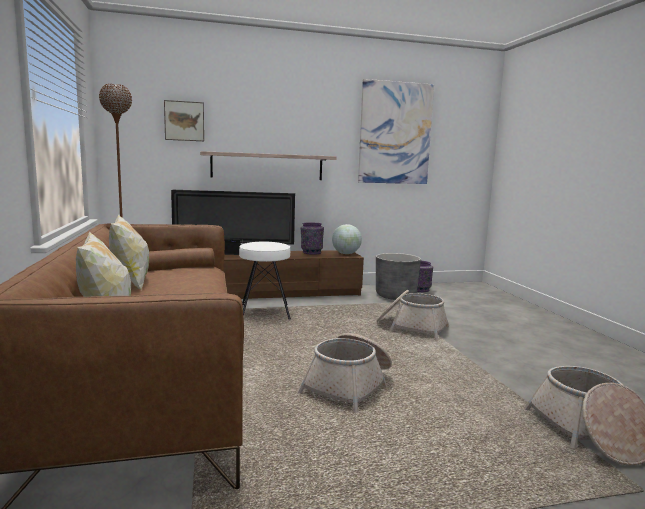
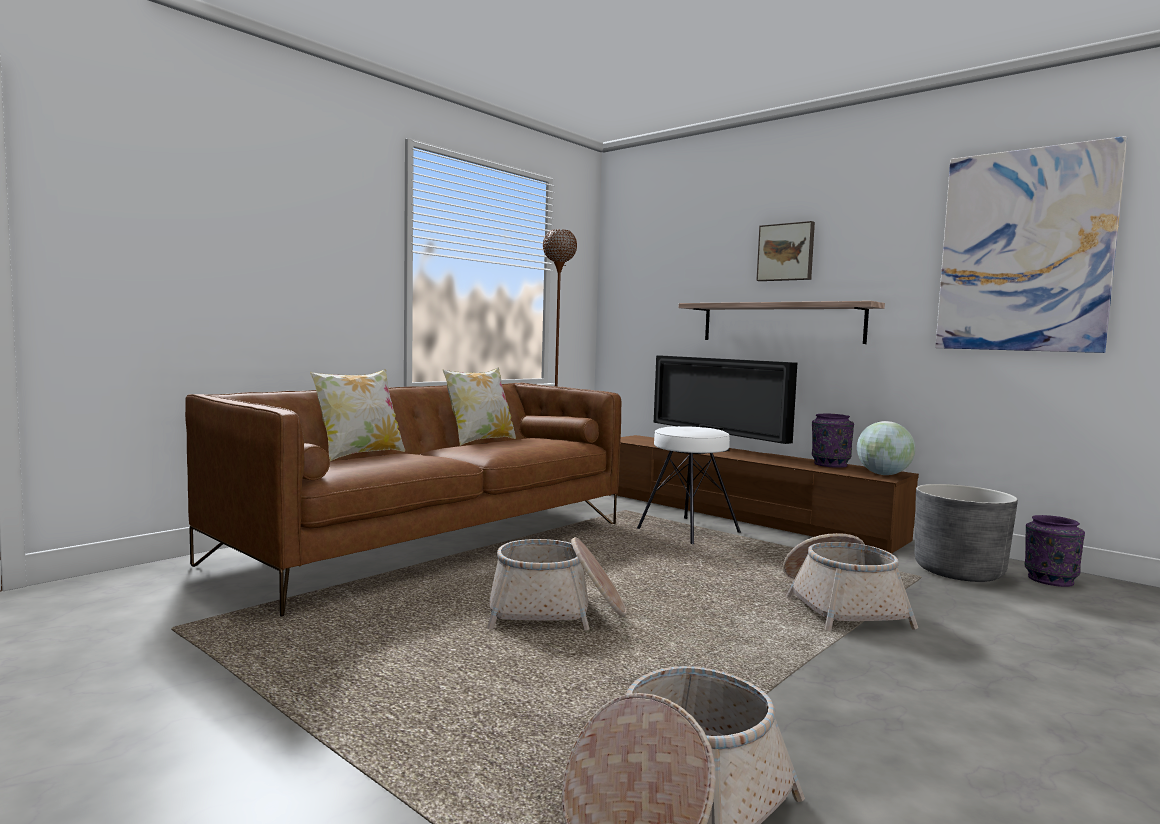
camera: 55 degrees right, 5 degrees down
(184, 121) = (681, 266): picture -> picture (786, 252)

